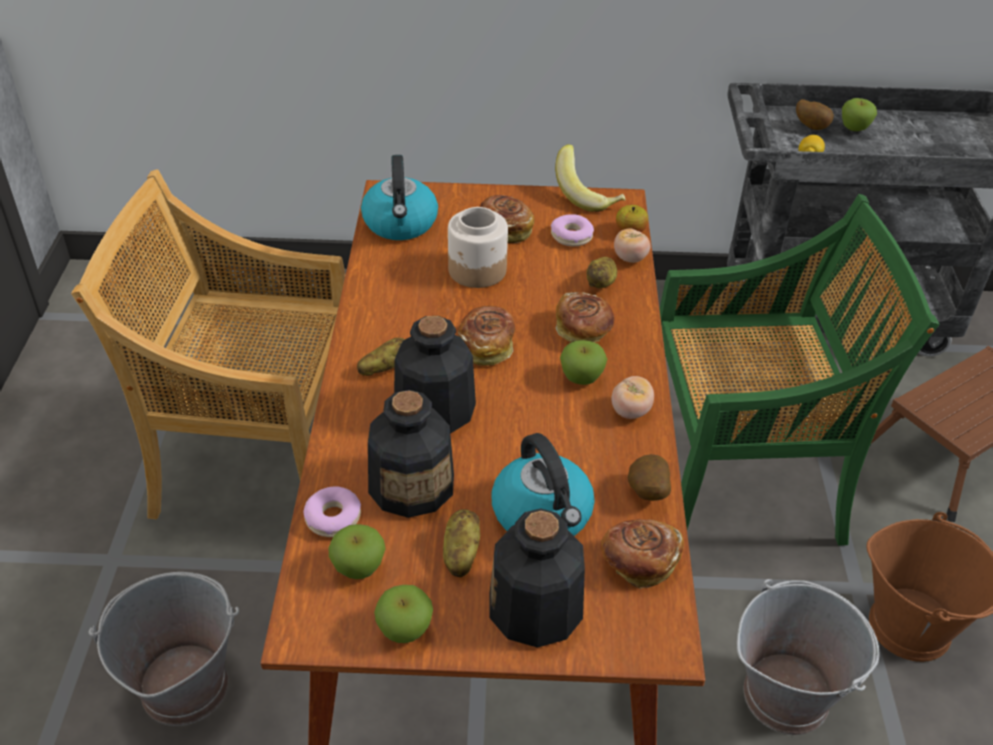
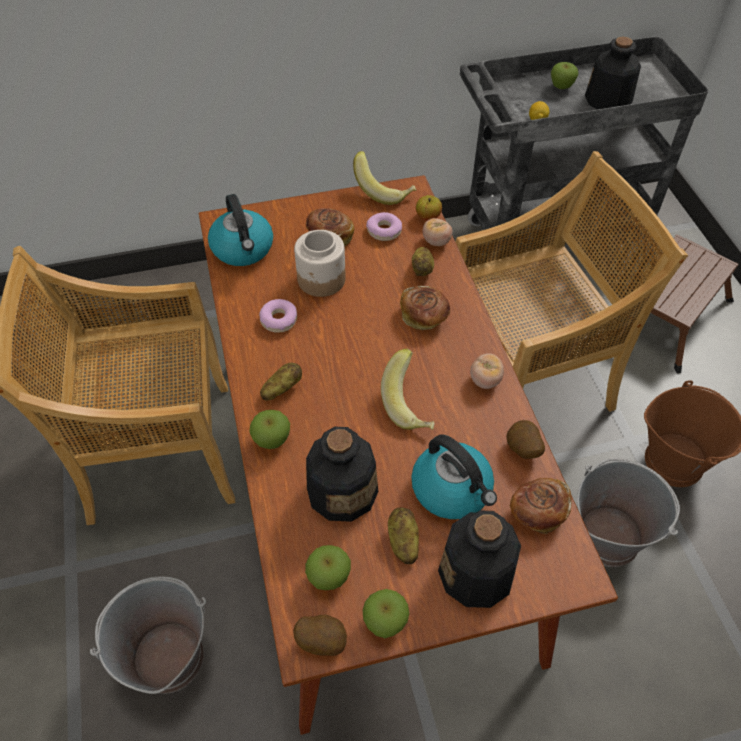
camera: 15 degrees left, 10 degrees up
(333, 518) = (291, 537): donut -> donut (279, 320)
(434, 409) = (334, 417): bottle -> bottle (608, 100)
(487, 346) = (355, 348): bread -> none
(530, 416) = (411, 404): none -> banana
(581, 379) = (438, 360): apple -> apple (272, 440)
(741, 479) = (527, 376): green chair -> beige chair
(811, 127) = (529, 91): potato -> potato (322, 640)

